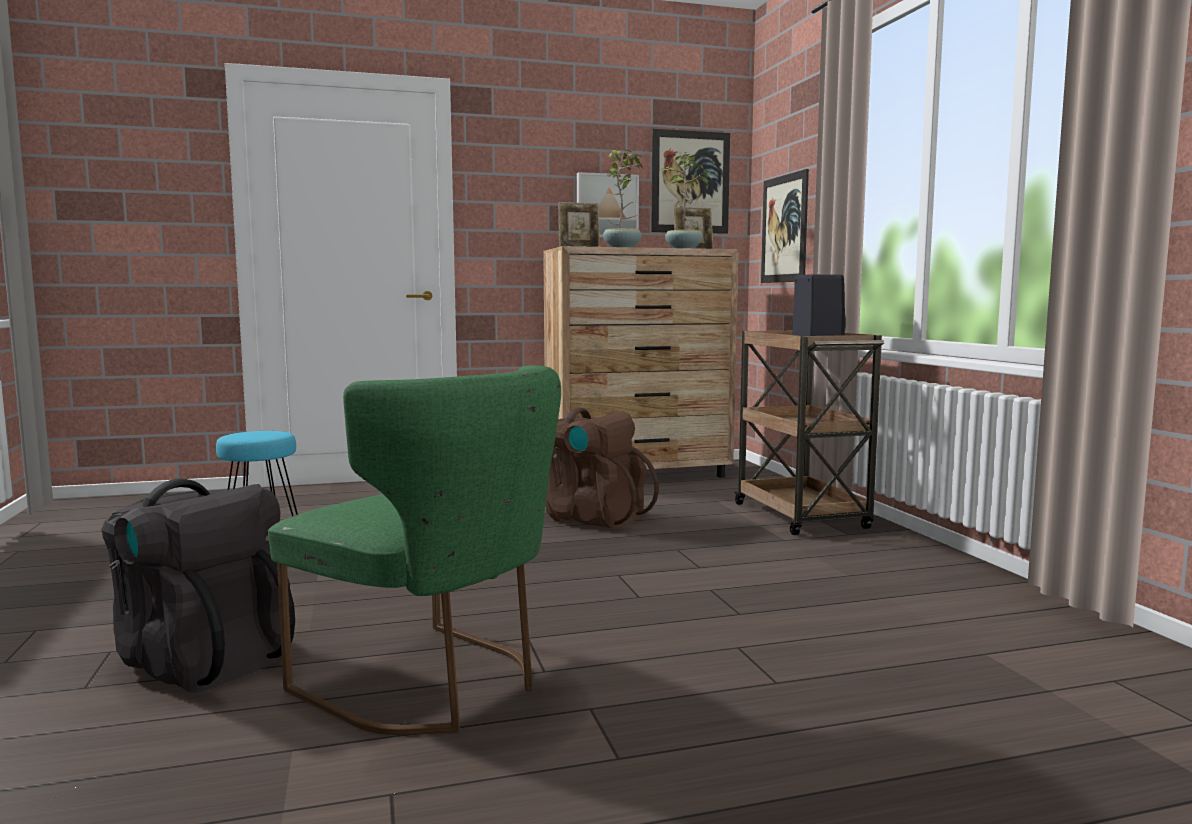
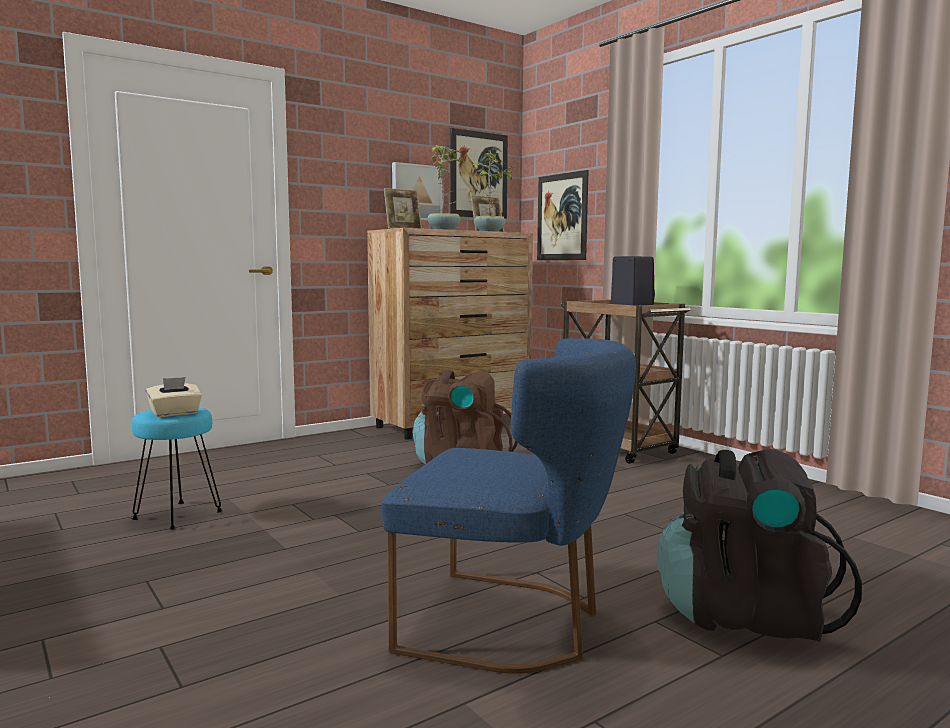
camera: 20 degrees left, 0 degrees up
(202, 660) = (272, 639): black backpack -> black backpack (744, 615)
(254, 436) = (175, 413): none -> beige tissue box
(435, 685) = (513, 624): green chair -> blue chair

